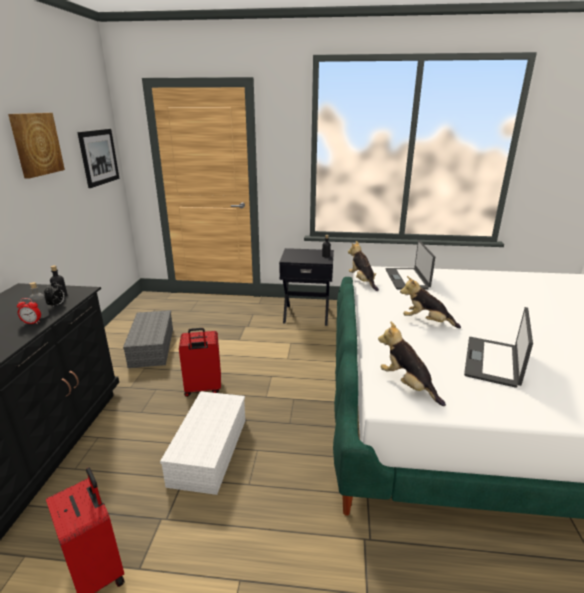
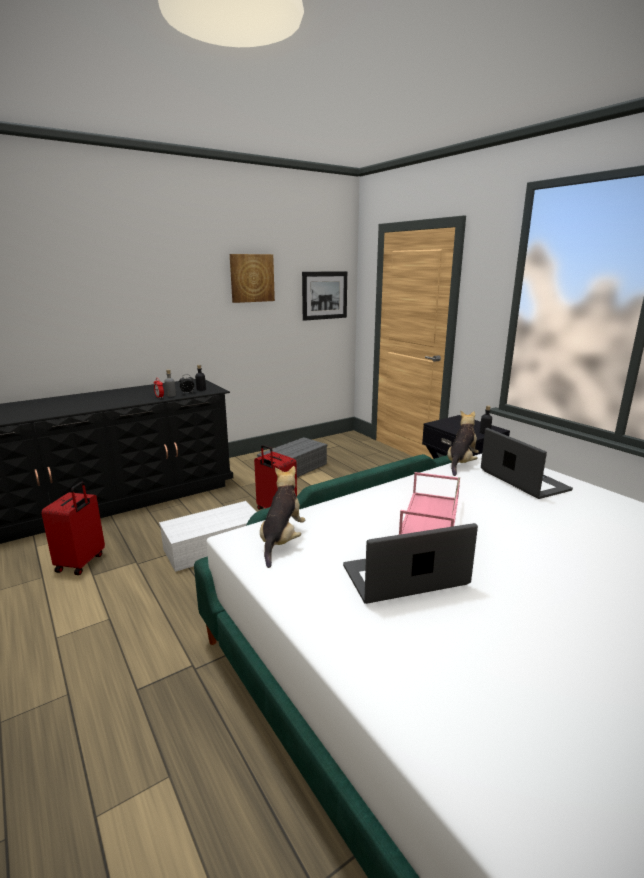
camera: 50 degrees right, 5 degrees down
(407, 279) = (523, 480): laptop -> laptop turned 105 degrees clockwise
(426, 322) = (431, 517): plush toy -> pink tray

